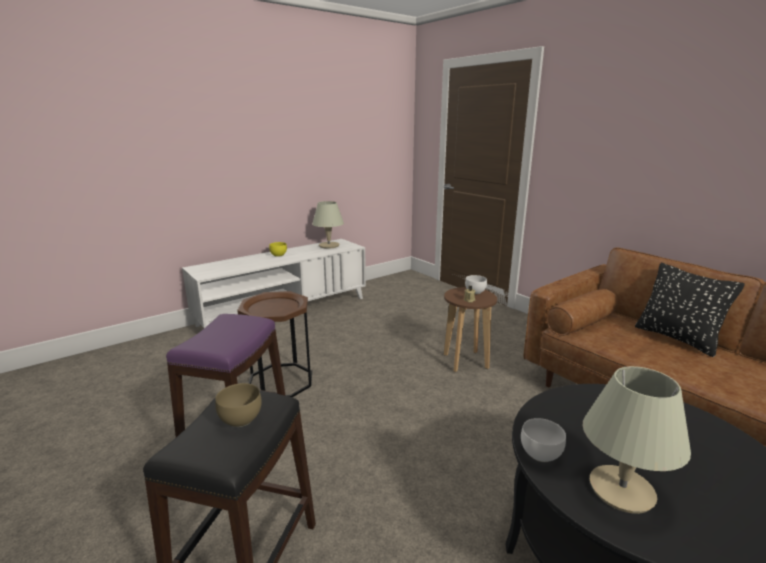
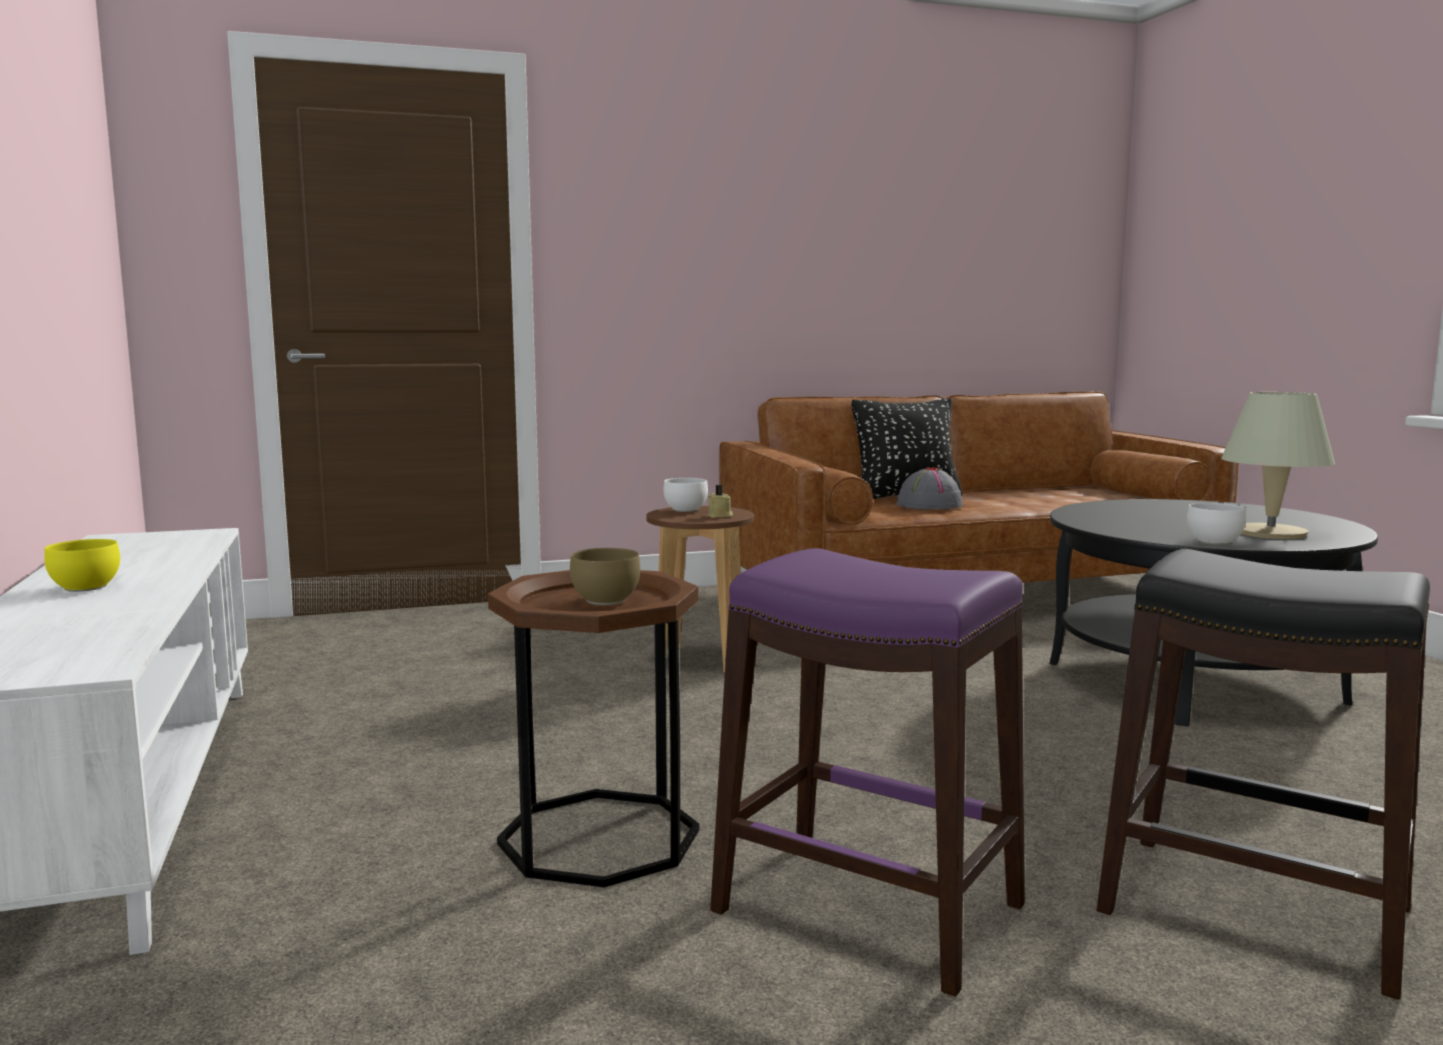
camera: 70 degrees left, 10 degrees down
(242, 419) = (1264, 565): brown bowl -> brown bowl (606, 600)
(329, 245) = (132, 546): beige table lamp -> none
(646, 348) = (928, 506): none -> grey hat

